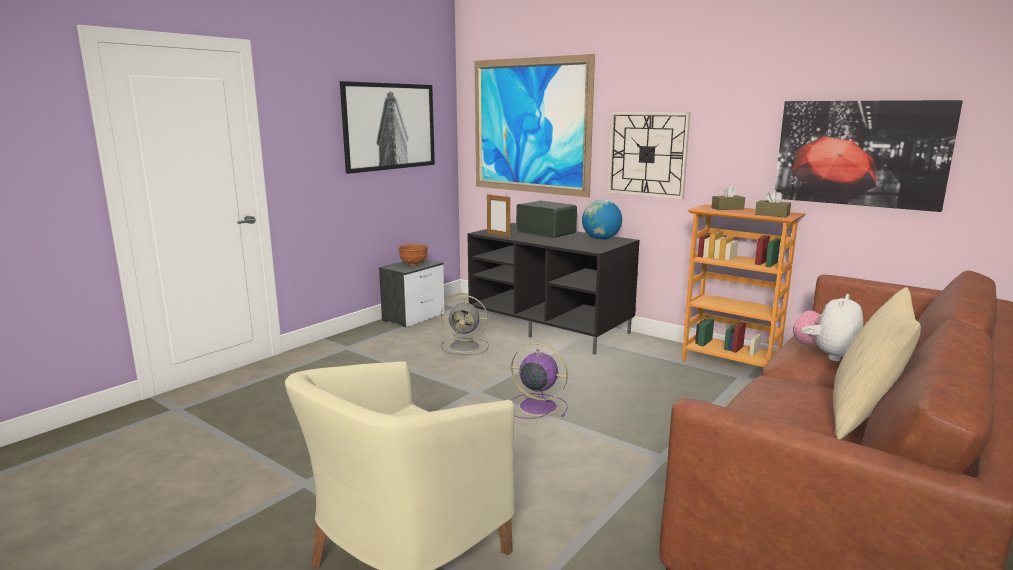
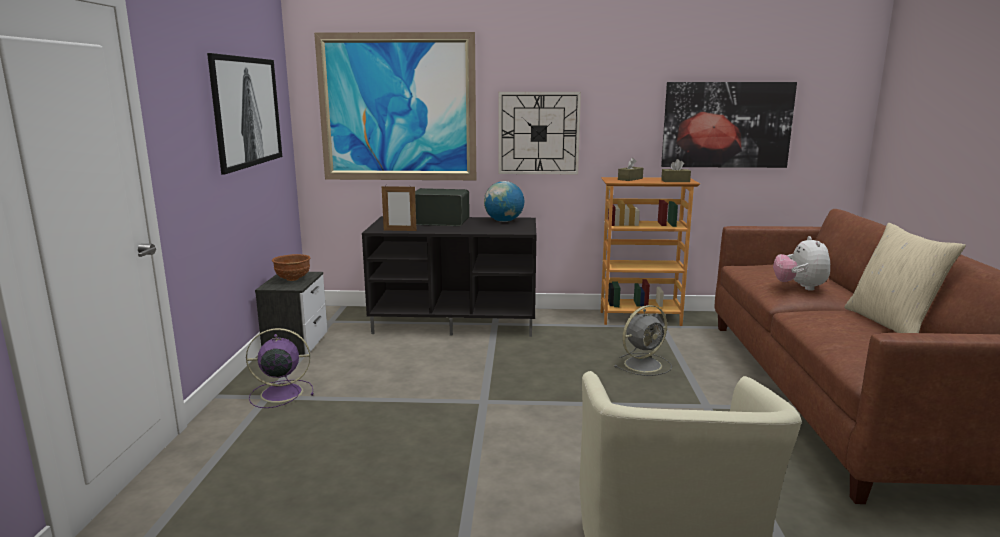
camera: 35 degrees left, 0 degrees up
(466, 346) = (404, 360): grey fan -> grey fan (644, 364)
(536, 406) = (556, 397): purple fan -> purple fan (279, 393)

